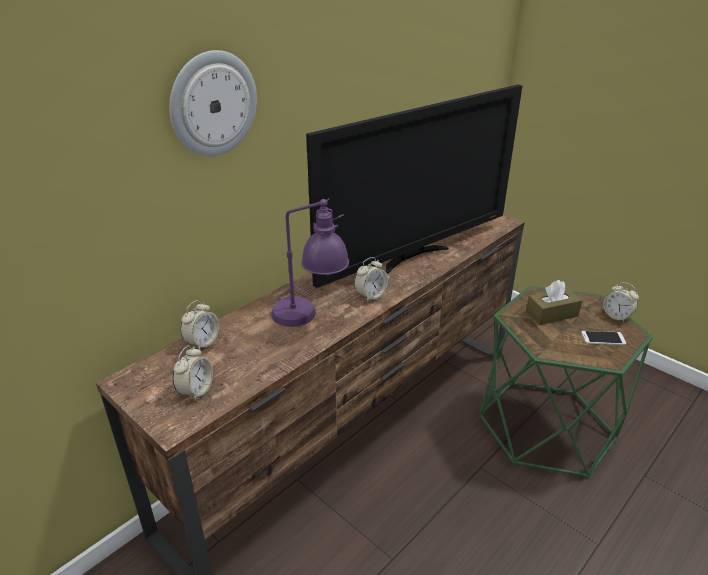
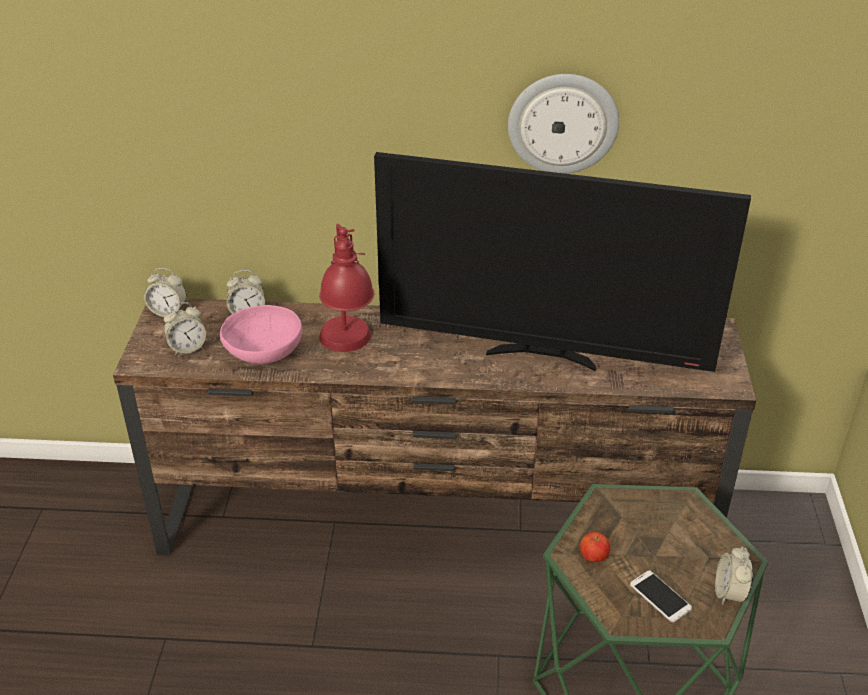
camera: 50 degrees right, 5 degrees up
(213, 104) = (309, 87): wall clock -> wall clock (563, 123)
(262, 357) = (263, 354): none -> pink bowl
(311, 318) = (349, 350): purple table lamp -> red table lamp
(370, 296) = (430, 365): alarm clock -> alarm clock (168, 312)
(551, 314) = (655, 531): brown tissue box -> none
(554, 344) = (593, 557): none -> apple

